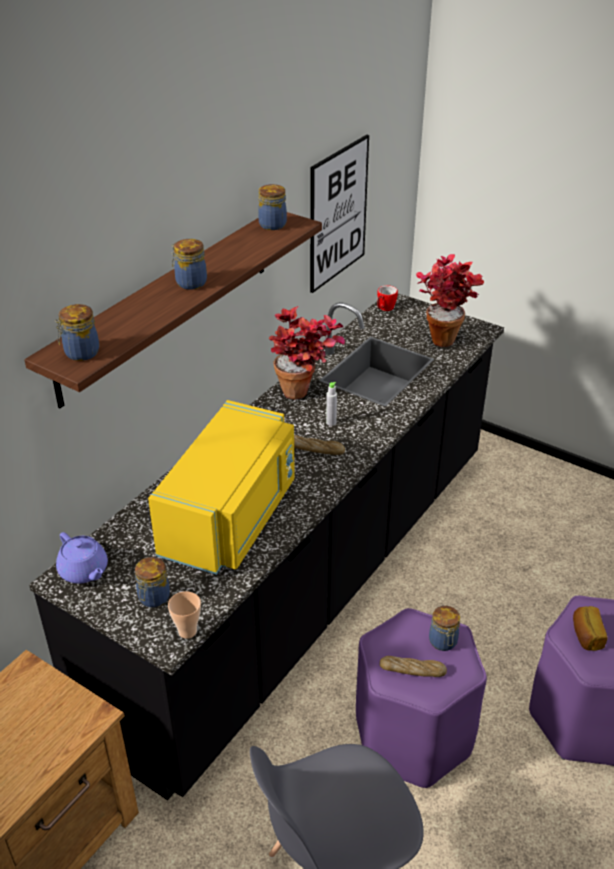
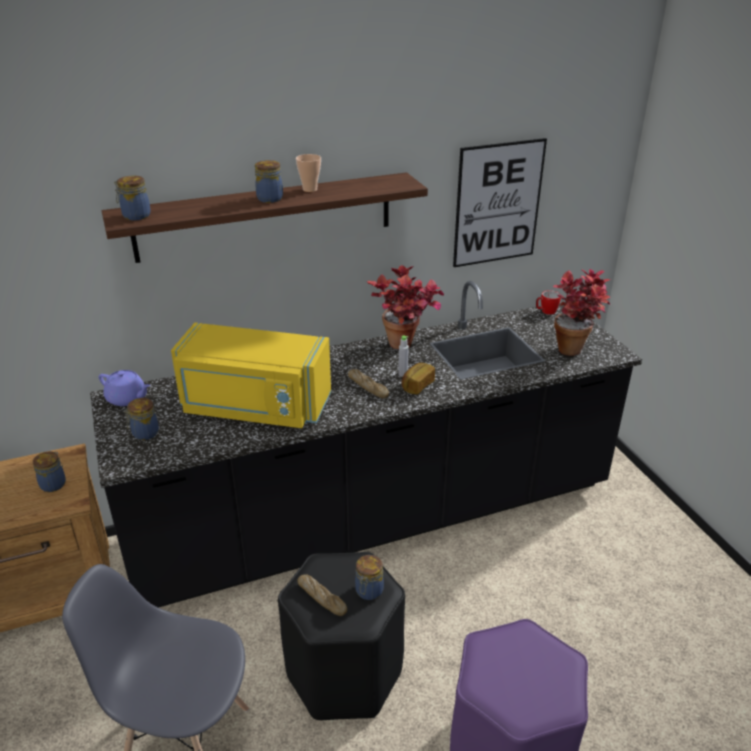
camera: 35 degrees right, 5 degrees down
(84, 571) = (127, 398): purple teapot -> purple teapot turned 60 degrees counterclockwise
(187, 631) = (138, 464): cup -> cup (310, 189)
(232, 518) = (254, 407): yellow microwave -> yellow microwave turned 45 degrees clockwise
(272, 224) = (387, 180): jar -> jar (54, 484)
(412, 736) = (344, 674): purple stool -> black stool
(586, 635) = (500, 655): bread -> bread (417, 385)

